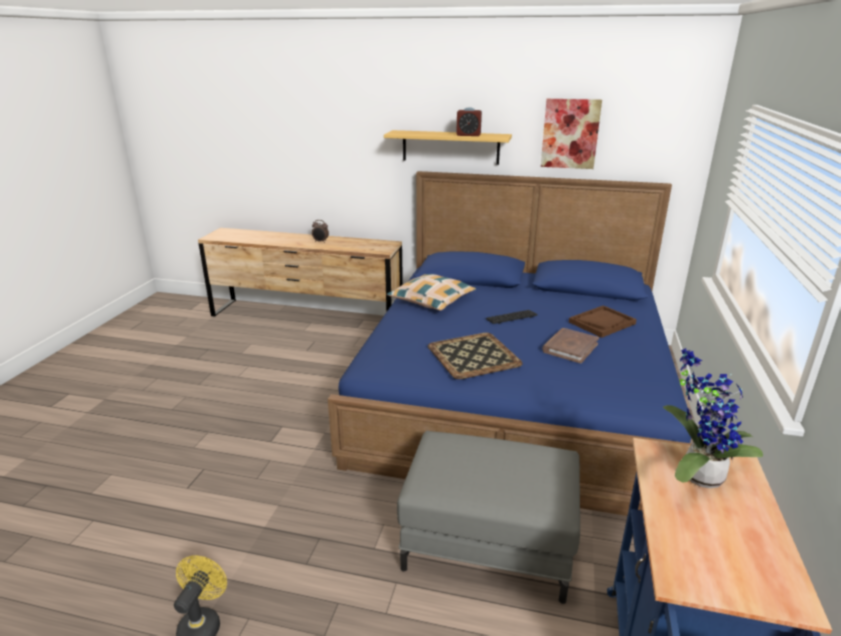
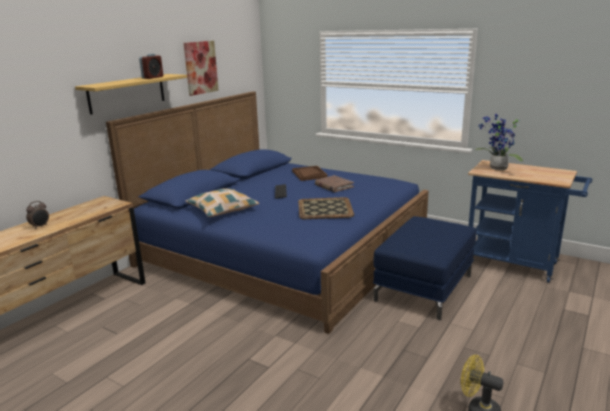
camera: 70 degrees left, 5 degrees down
(488, 542) = (423, 287): grey ottoman -> blue ottoman

